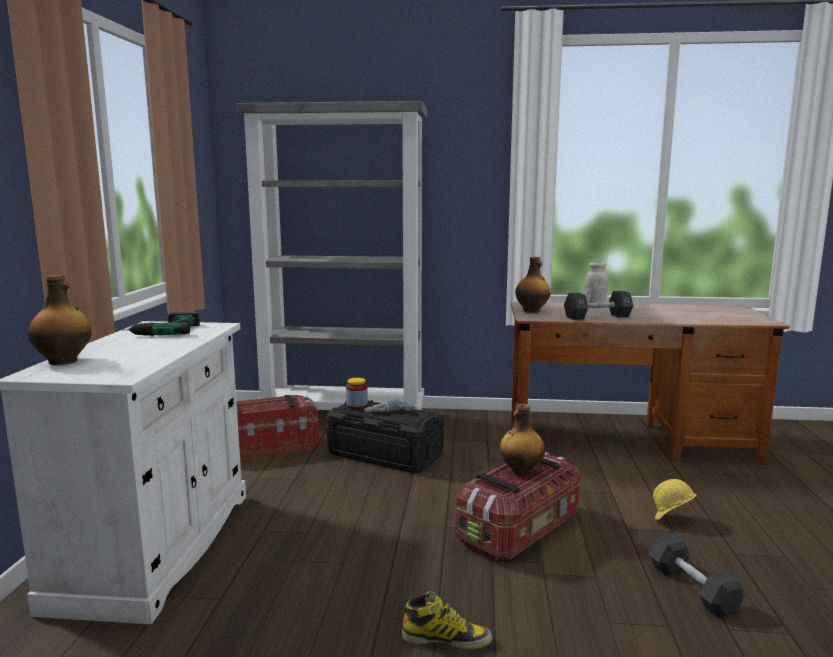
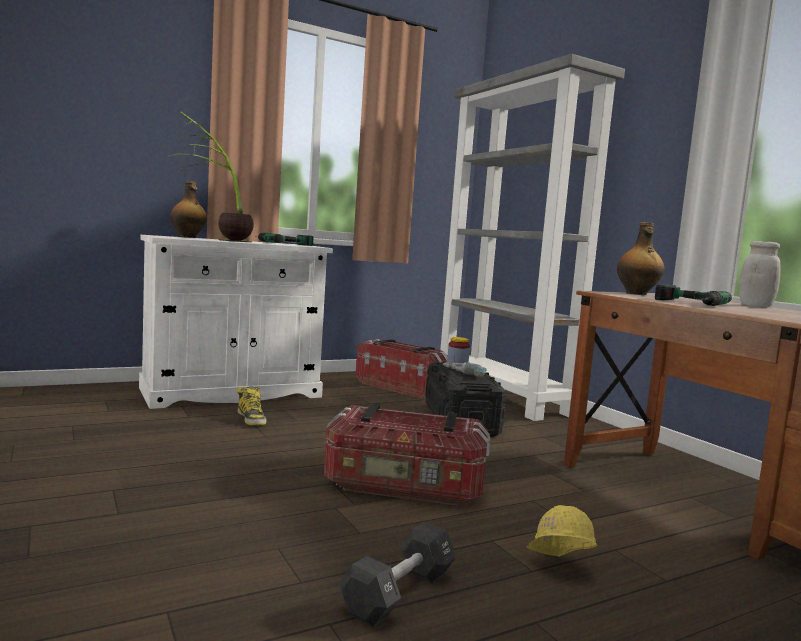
camera: 55 degrees right, 5 degrees down
(142, 355) = (217, 240): none -> potted plant
(446, 638) = (194, 483): boot -> boot (251, 419)
(520, 472) = (418, 421): bottle -> none
(597, 317) = (686, 303): black dumbbell -> power drill

